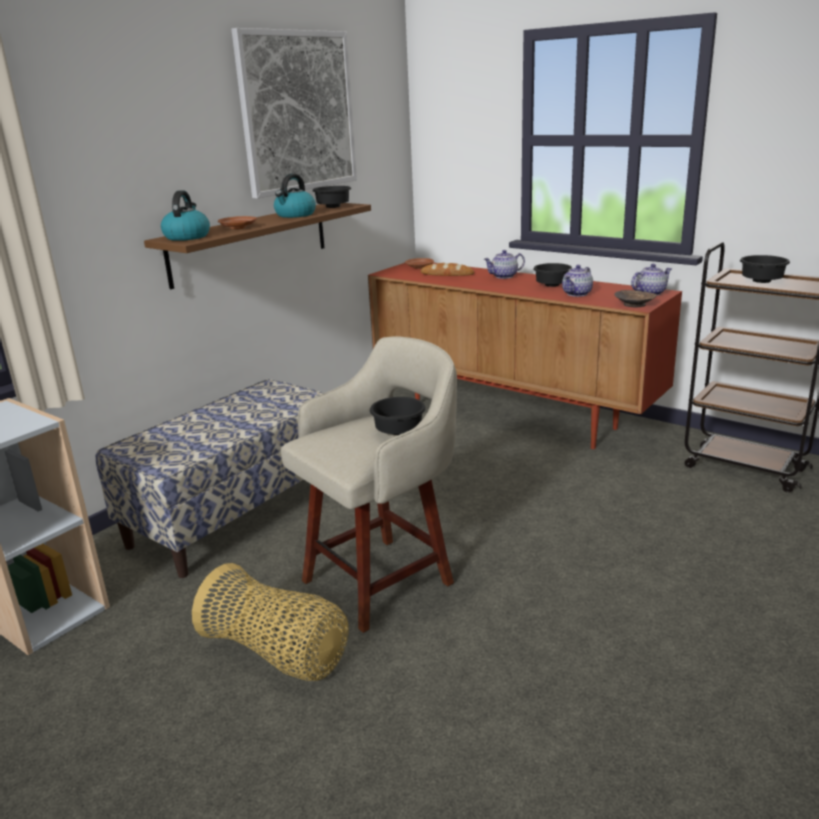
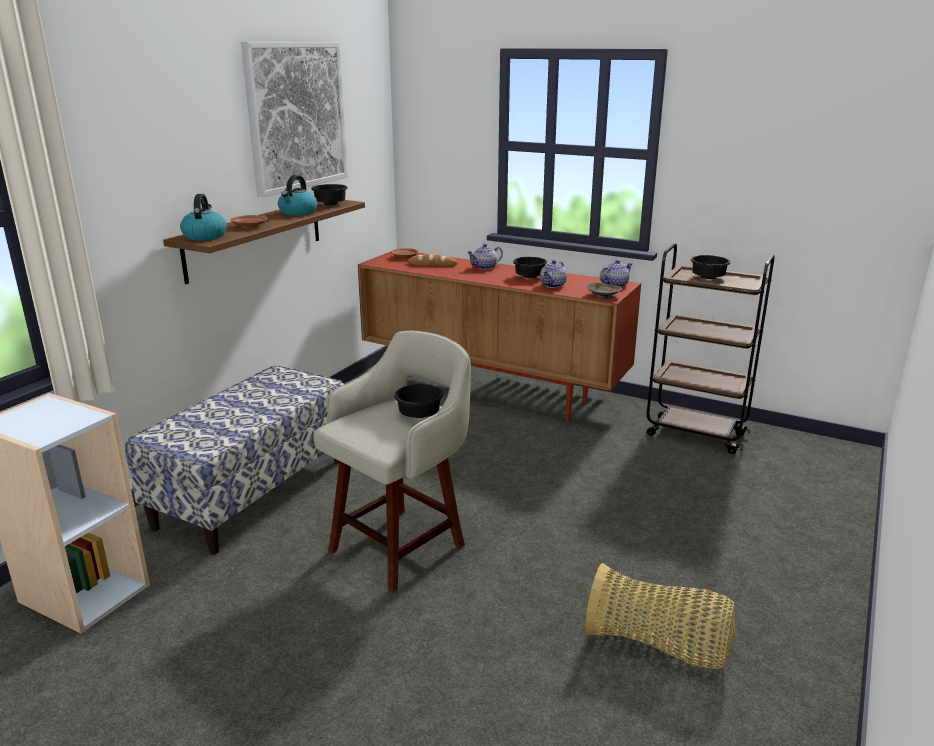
camera: 10 degrees left, 0 degrees up
(277, 654) = (319, 615): basket -> basket (658, 646)

